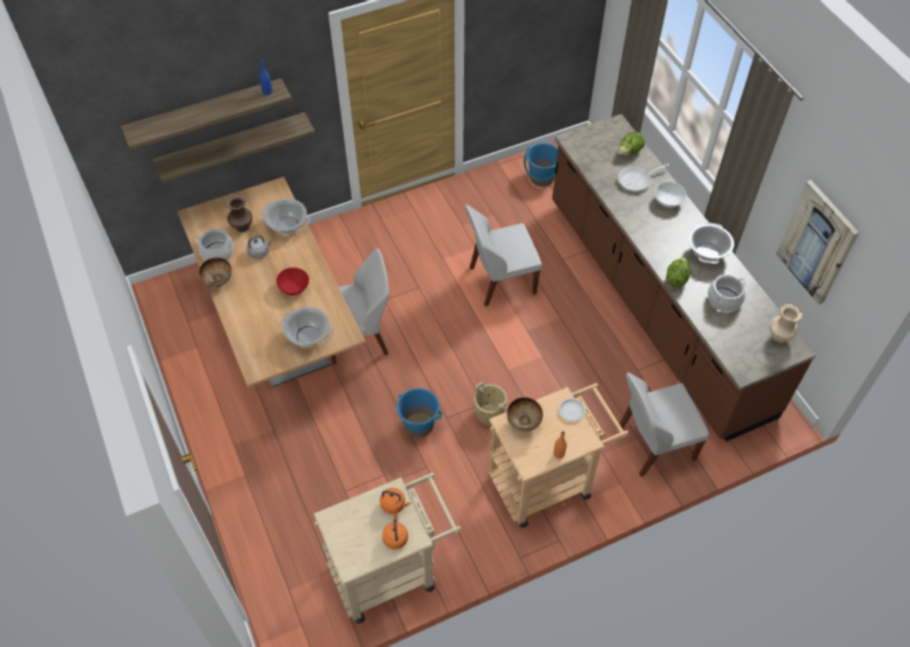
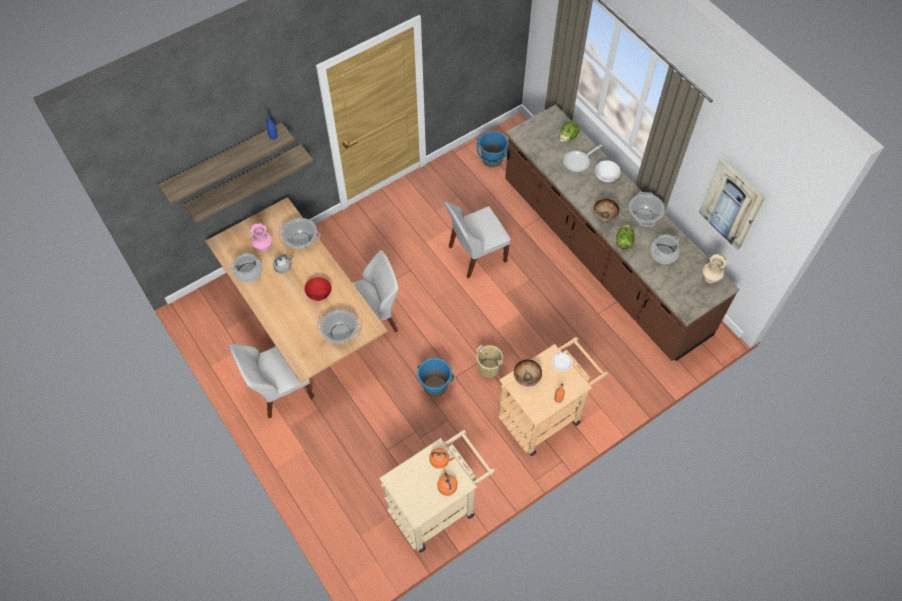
camera: 10 degrees left, 5 degrees up
(218, 281) = (255, 297): bowl -> bowl (604, 217)
(242, 228) = (263, 247): brown vase -> pink vase
(653, 444) = (620, 372): white chair -> white chair (280, 390)

